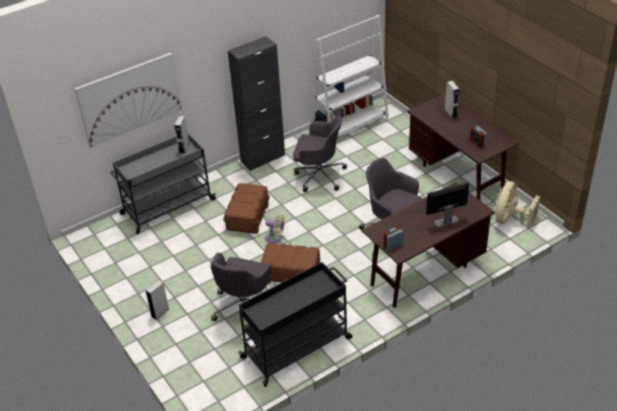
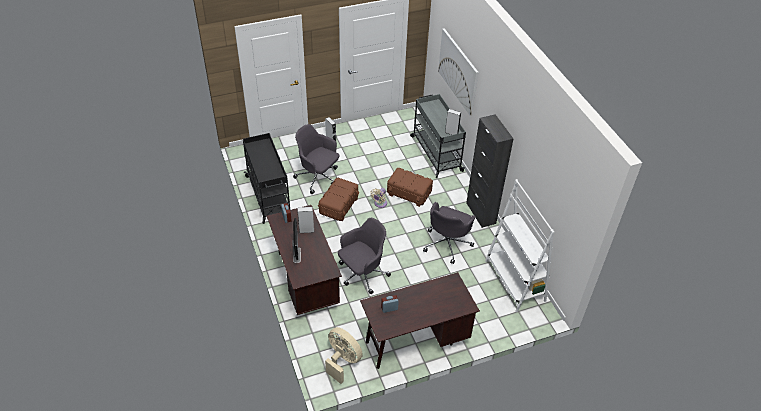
camera: 100 degrees right, 5 degrees up
(450, 113) = (442, 303): grey speaker -> grey speaker (306, 230)

